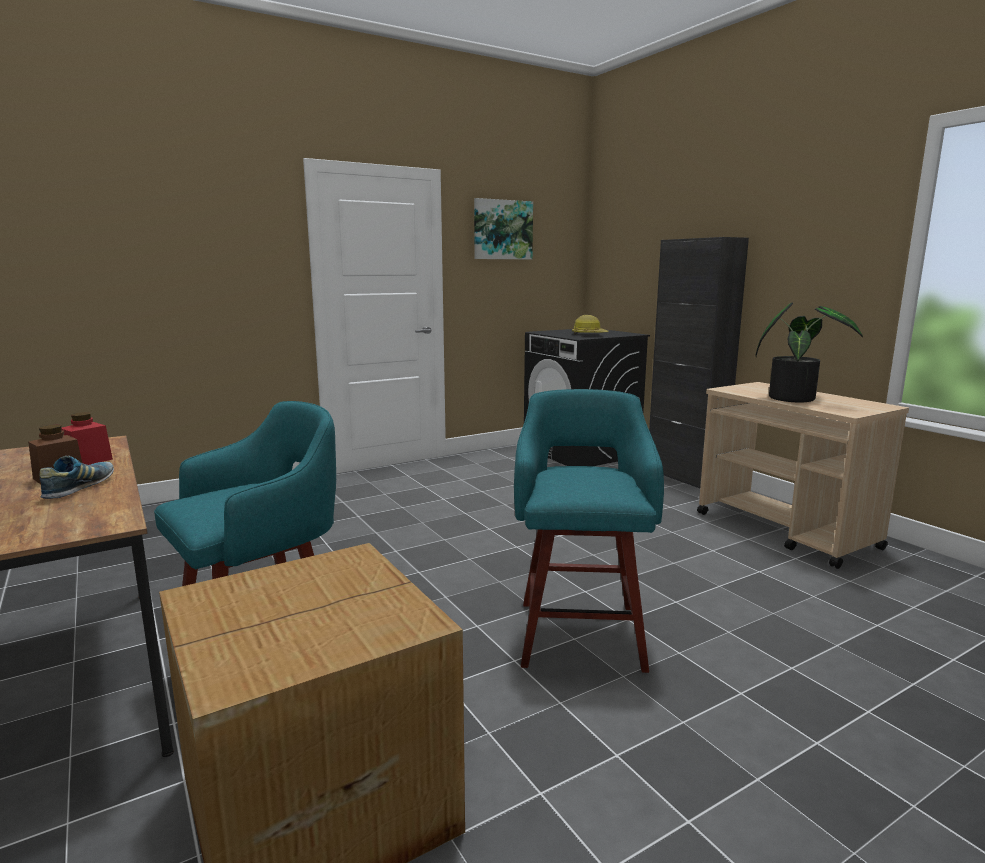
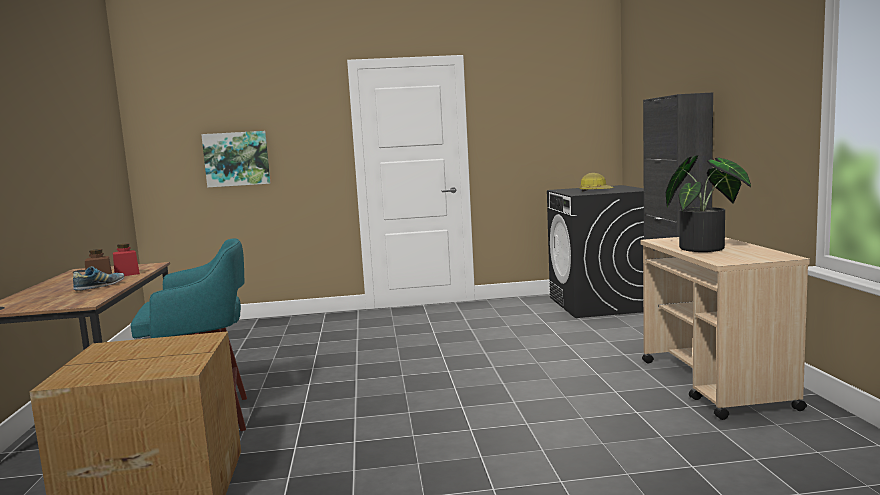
camera: 25 degrees right, 5 degrees down
(502, 230) = (526, 100): picture -> picture (236, 159)
(580, 631) = (423, 432): turquoise stool -> none

